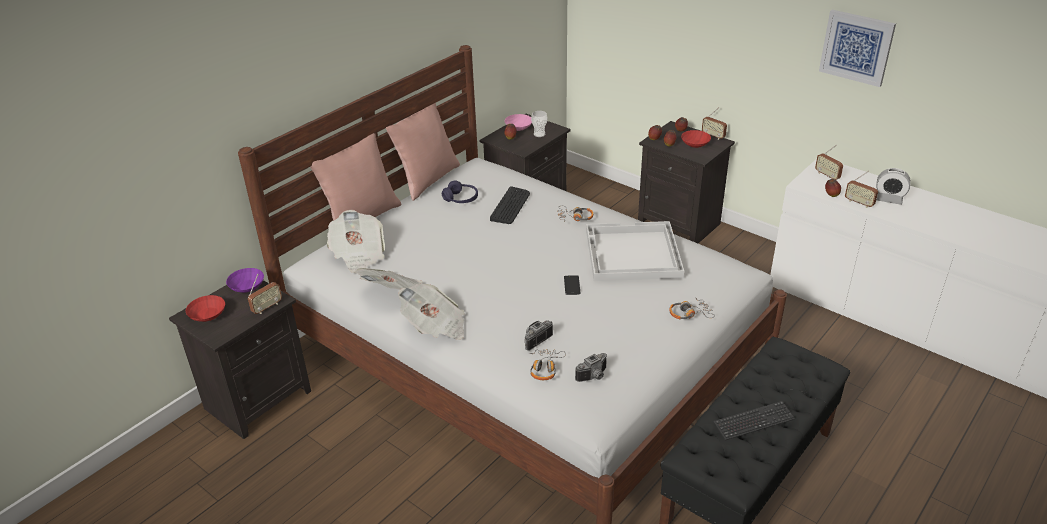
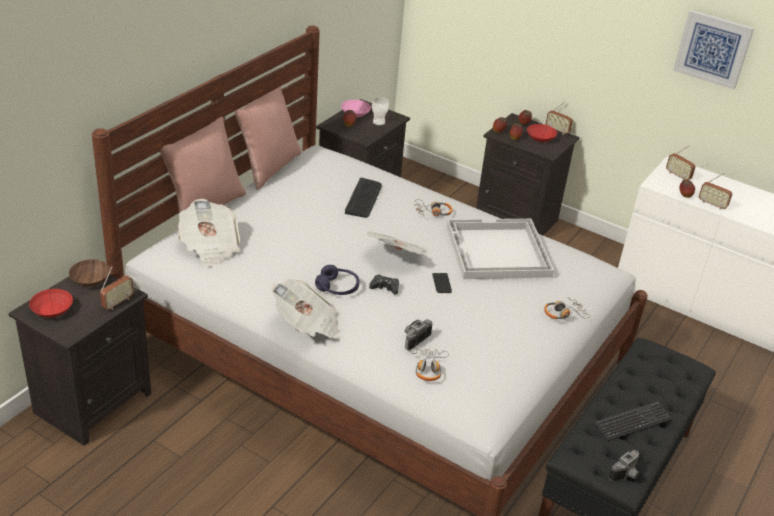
camera: 10 degrees left, 0 degrees up
(246, 287) = (90, 280): purple bowl -> brown bowl
(392, 292) = (255, 288): newspaper -> newspaper (398, 257)
(461, 199) = (309, 189): purple headphones -> purple headphones (337, 287)
(515, 290) = (385, 287): none -> black game controller
(594, 376) = (480, 377): camera -> camera (626, 475)
(889, 199) = (740, 202): alarm clock -> none

